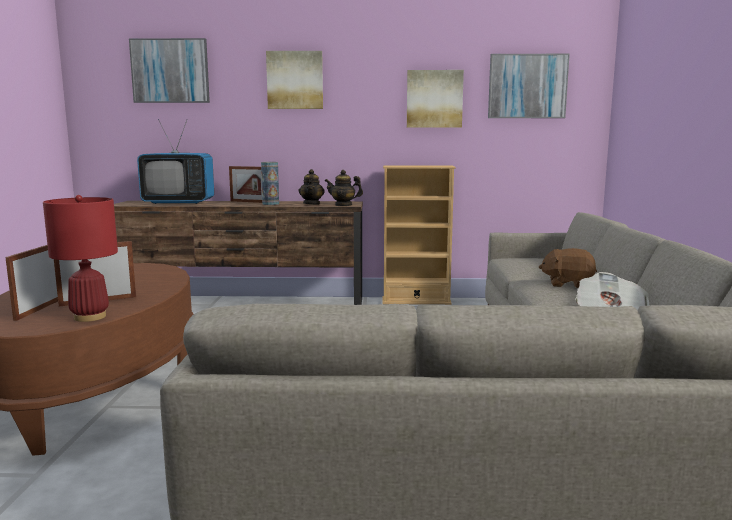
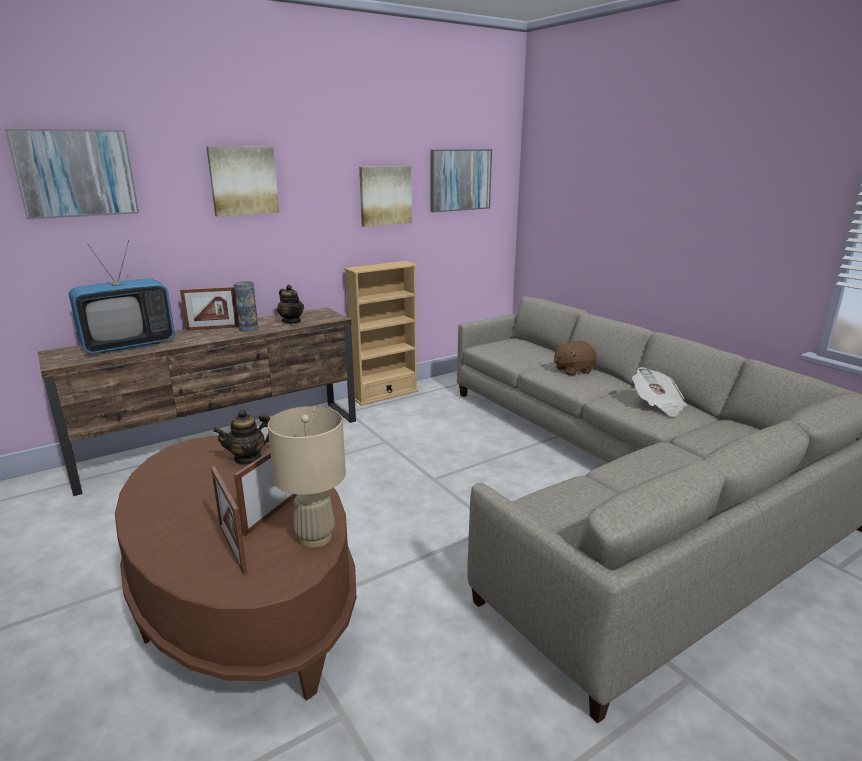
camera: 35 degrees left, 10 degrees up
(90, 317) = (315, 537): red table lamp -> beige table lamp
(343, 205) = (329, 319): teapot -> teapot (248, 458)

